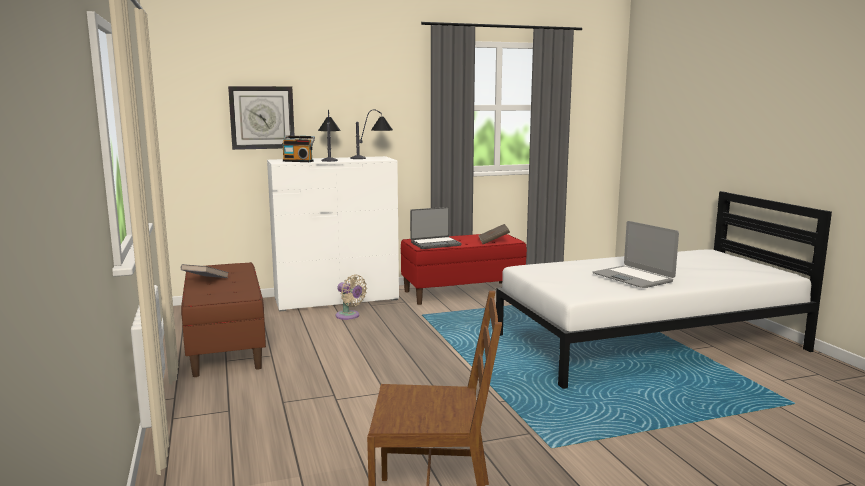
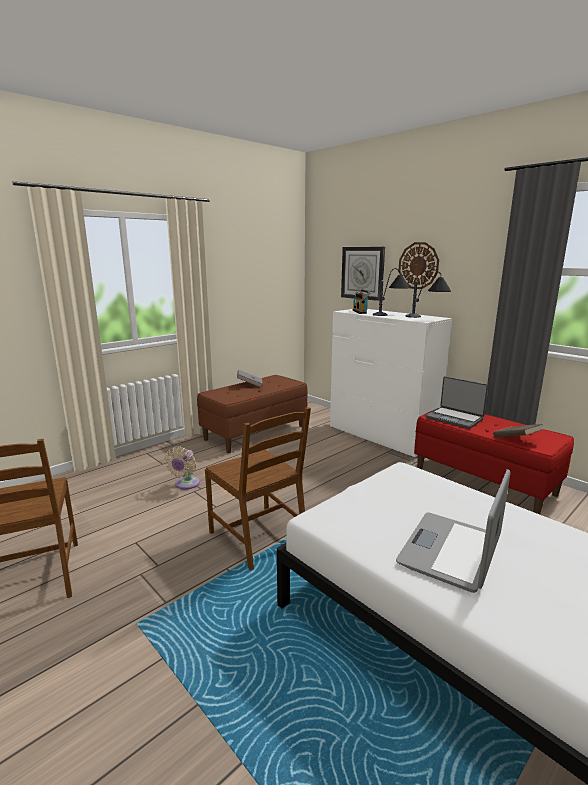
camera: 65 degrees right, 5 degrees up
(337, 106) = (418, 265): none -> wall clock
(349, 316) = (352, 451): beige fan -> beige fan (186, 484)
(464, 381) = (259, 537): none -> brown chair

